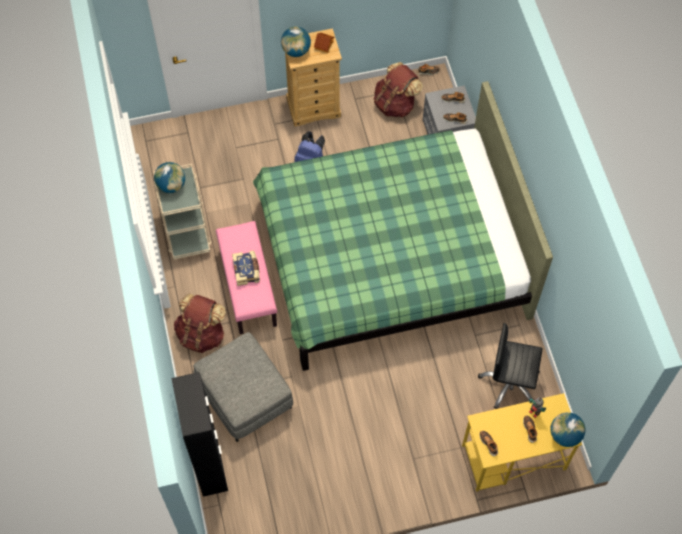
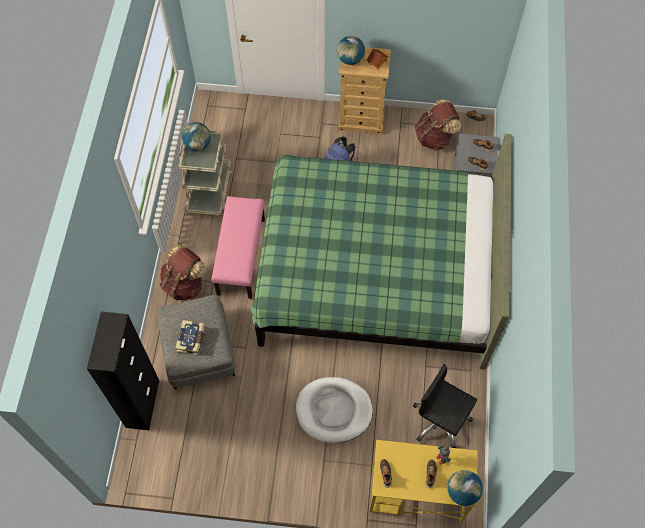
camera: 20 degrees right, 0 degrees up
(247, 270) = (237, 240): book -> book (192, 340)
(404, 408) = (334, 411): none -> white dog bed

